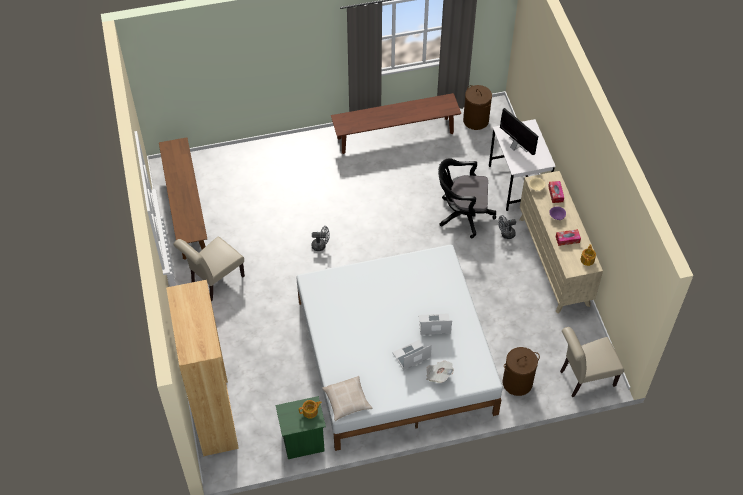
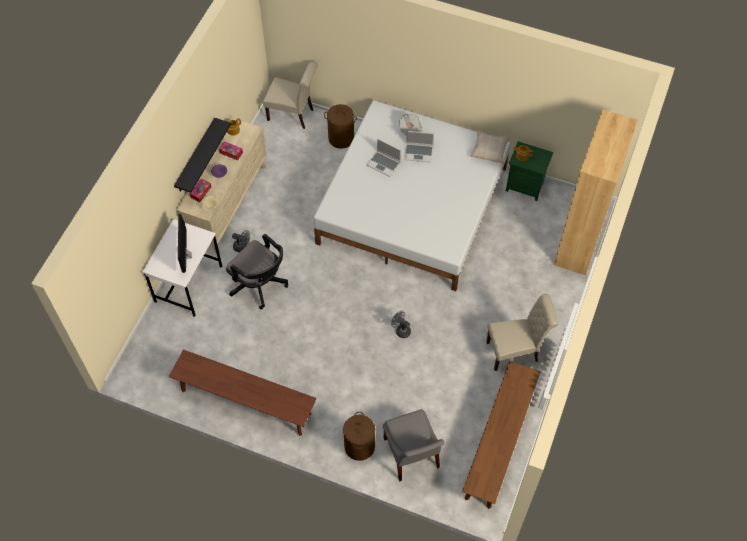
camera: 145 degrees left, 5 degrees up
(247, 168) = (411, 455): none -> grey chair
(476, 120) = (159, 370): brown laundry basket -> brown laundry basket (359, 446)
(581, 197) = (195, 156): none -> black shelf

